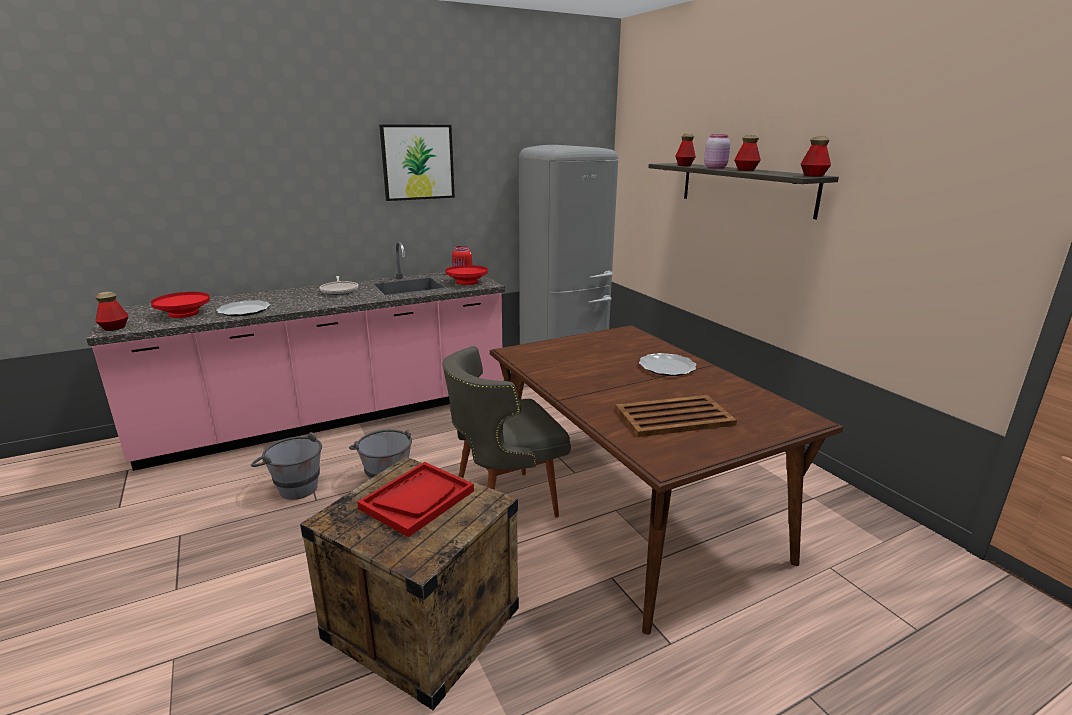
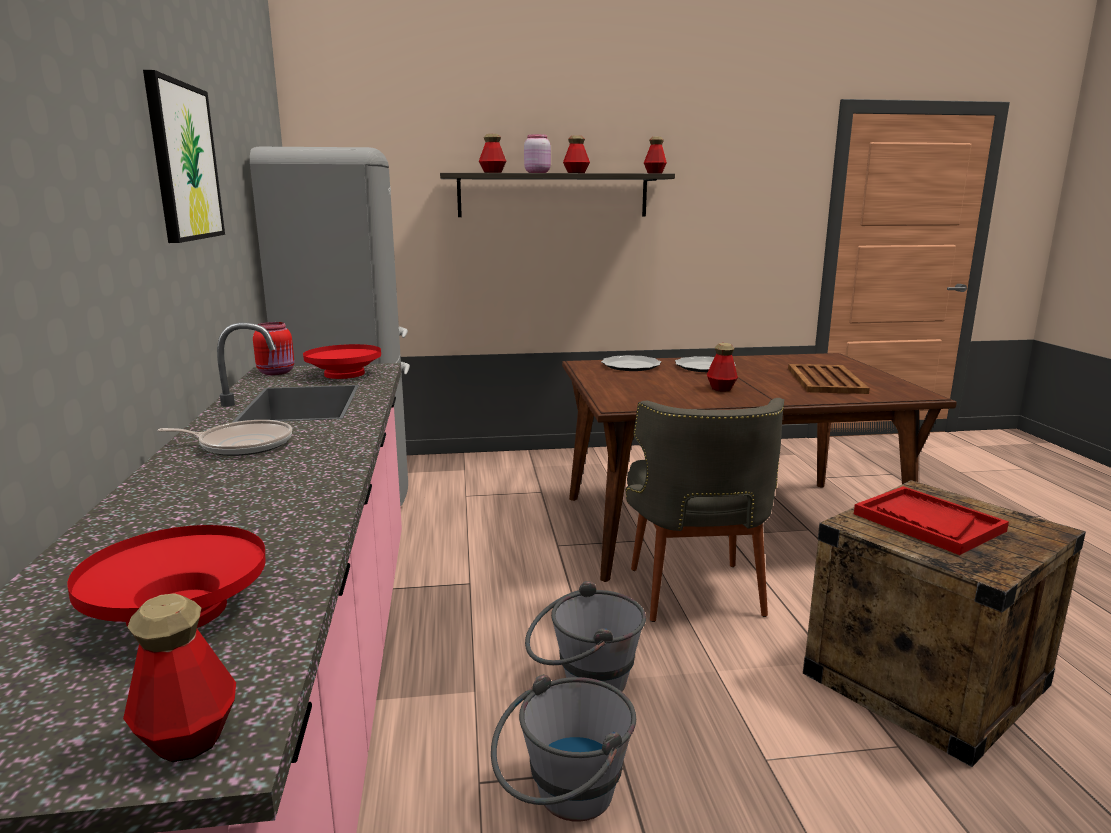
camera: 70 degrees left, 5 degrees down
(244, 310) = (269, 529): plate -> plate (630, 366)
(593, 377) = (721, 388): none -> bottle

